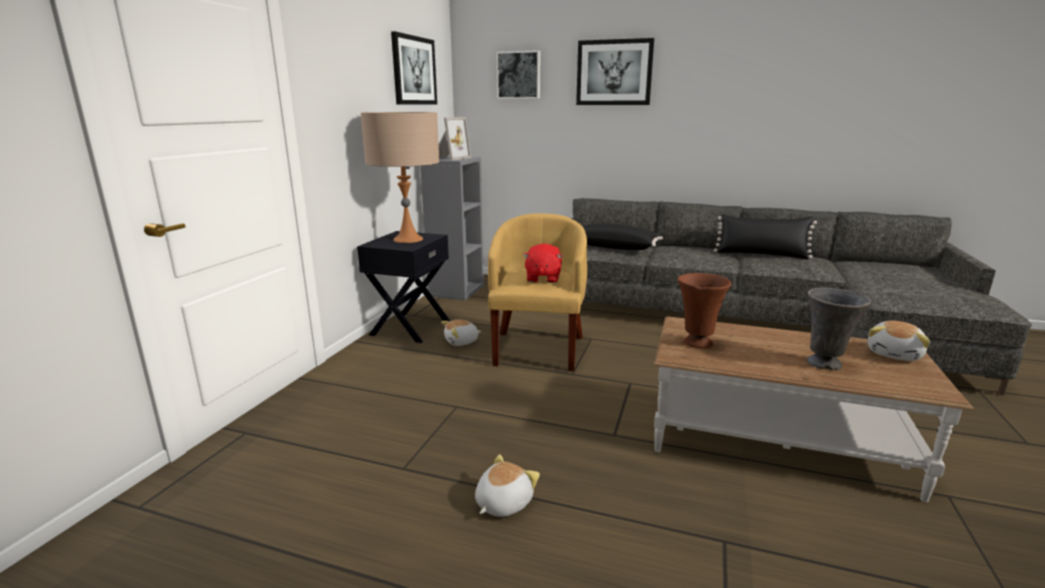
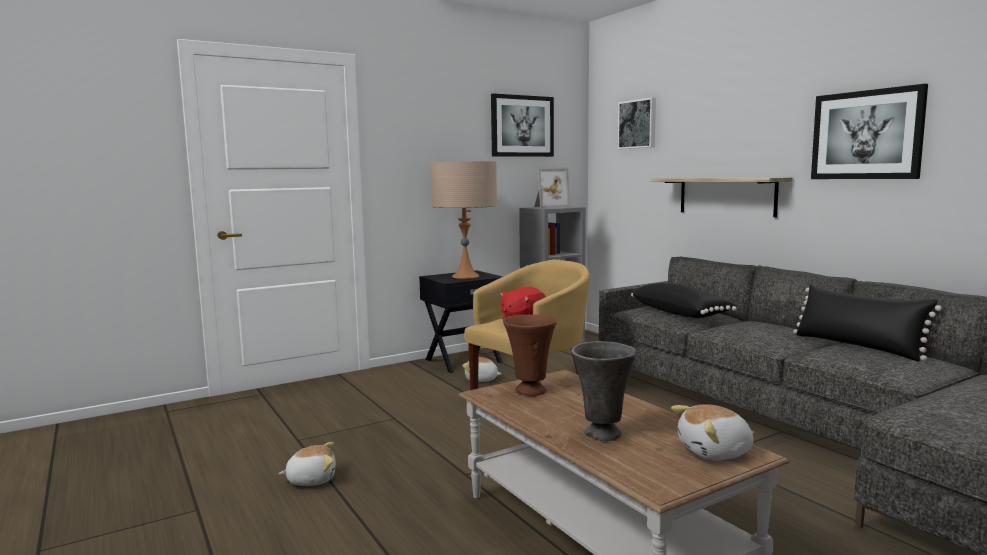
camera: 40 degrees right, 10 degrees down
(614, 72) = (722, 114): picture -> picture (866, 135)
(618, 144) = (726, 196): none -> shelf

